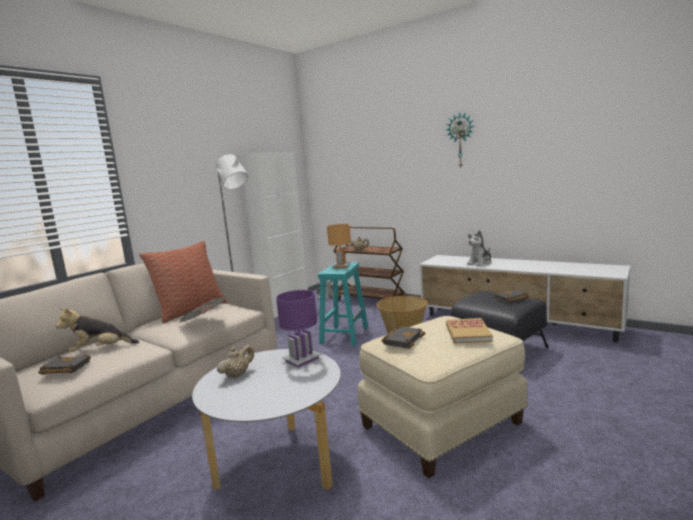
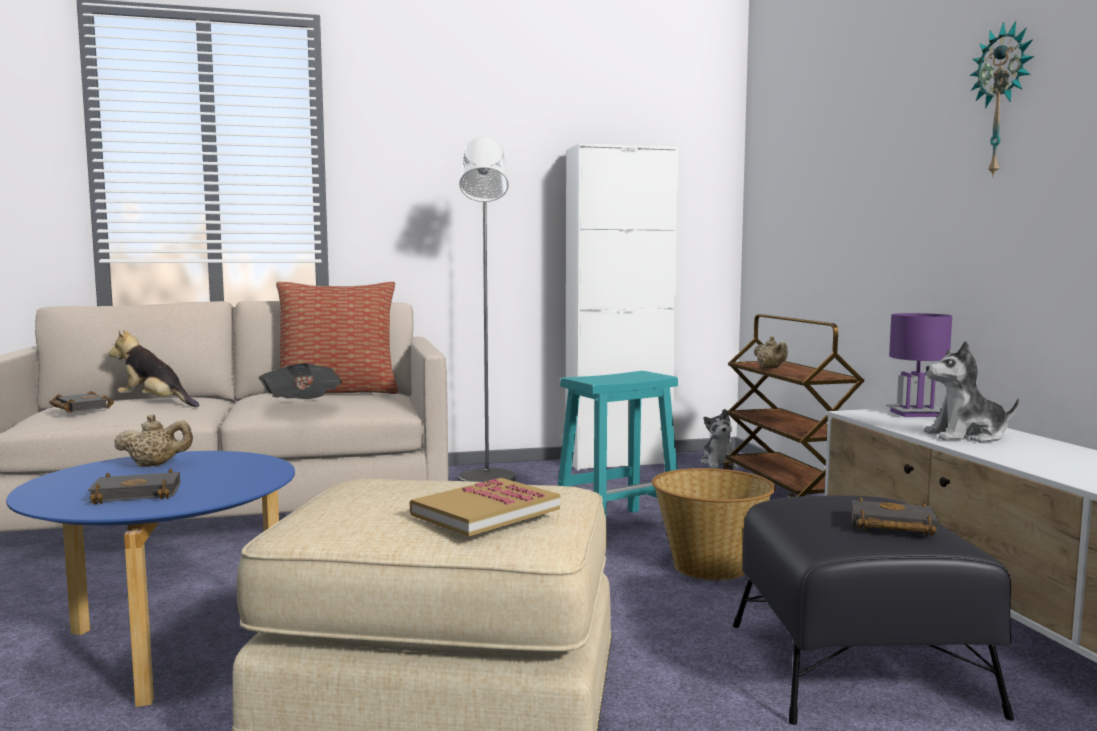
camera: 40 degrees right, 5 degrees down
(279, 464) = (170, 645): grey coffee table -> blue coffee table
(302, 359) = (250, 475): purple table lamp -> purple table lamp (915, 414)
(341, 266) = (629, 376): brown table lamp -> none
(402, 340) = (373, 486): black book -> black book (139, 493)

